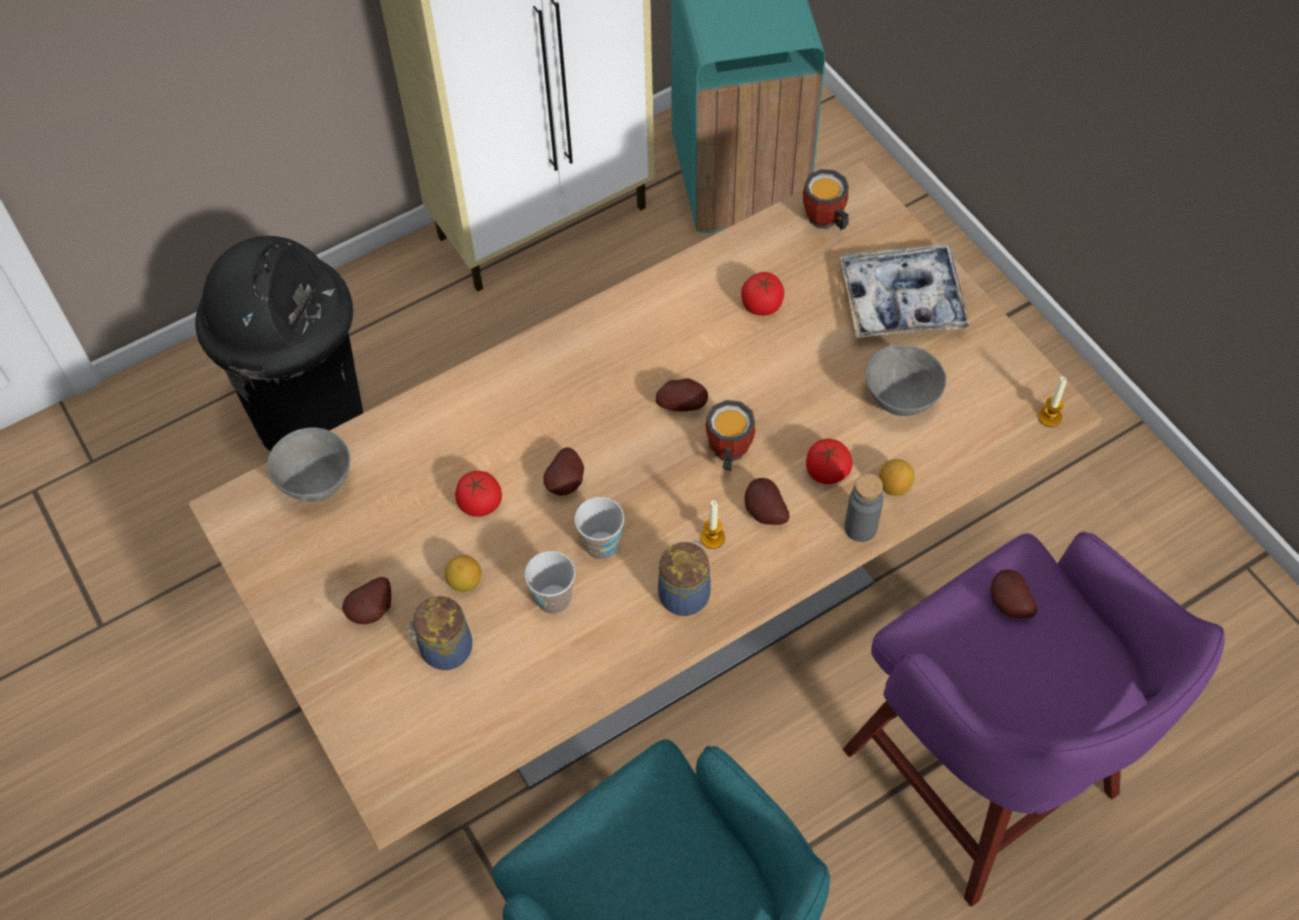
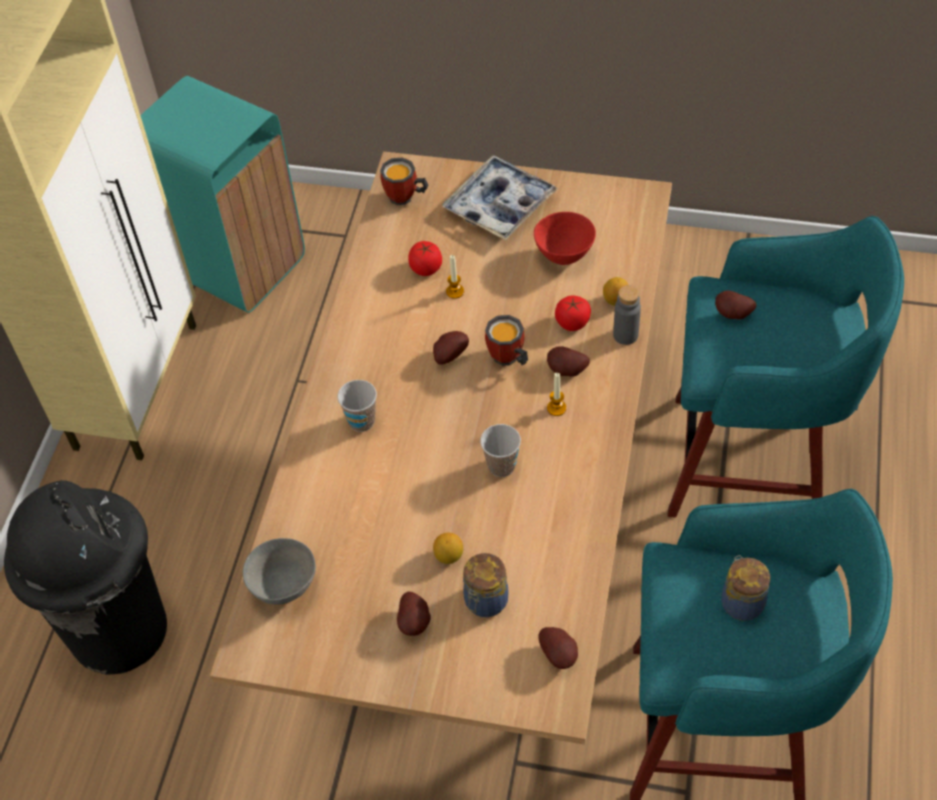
camera: 45 degrees left, 5 degrees down
(480, 503) = (401, 507): tomato -> none
(554, 599) = (512, 518): cup -> cup (361, 421)
(567, 482) = (438, 451): potato -> potato (559, 654)
(685, 593) = (579, 448): jar -> jar (741, 601)
(899, 401) = (564, 256): grey bowl -> red bowl
(985, 779) = (753, 463): purple stool -> turquoise stool
(1049, 417) = (647, 202): candle -> candle (455, 291)

